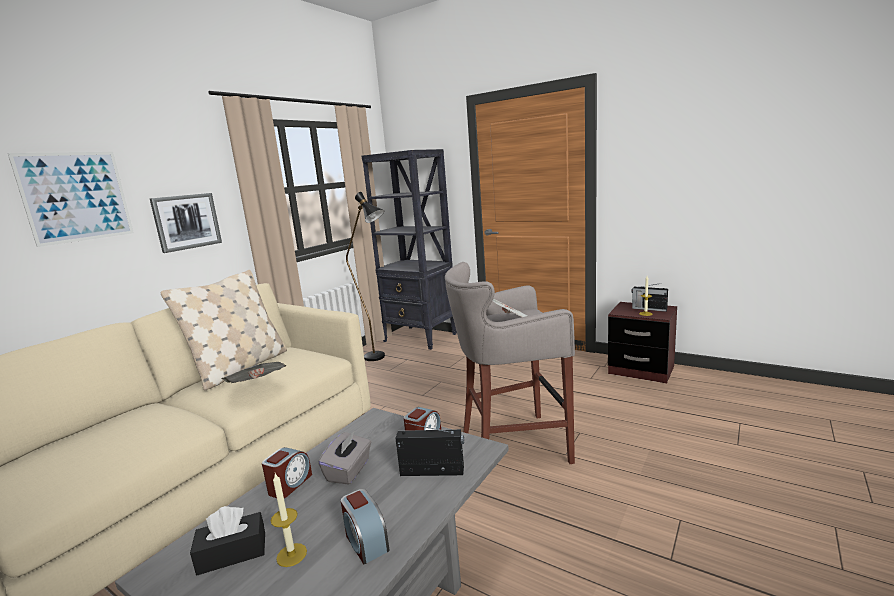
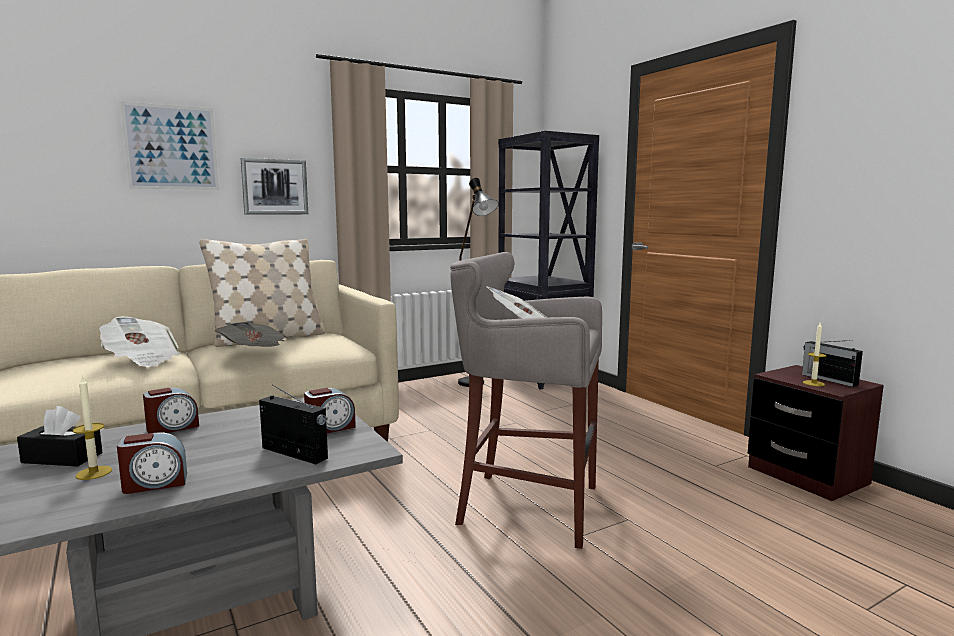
camera: 25 degrees right, 5 degrees down
(152, 425) = (142, 360): none -> newspaper
(349, 471) = (230, 432): grey tissue box -> none
(366, 542) = (155, 484): alarm clock -> alarm clock turned 105 degrees counterclockwise

